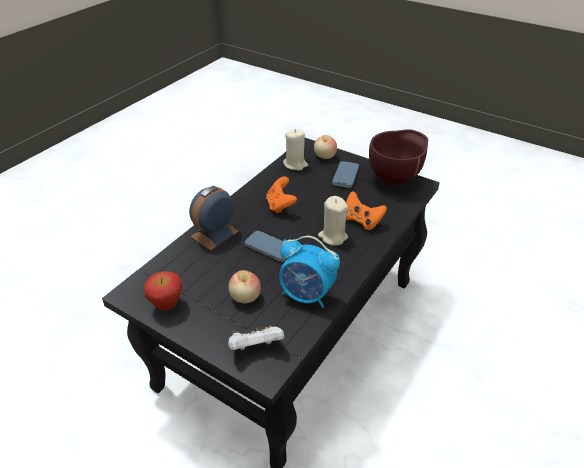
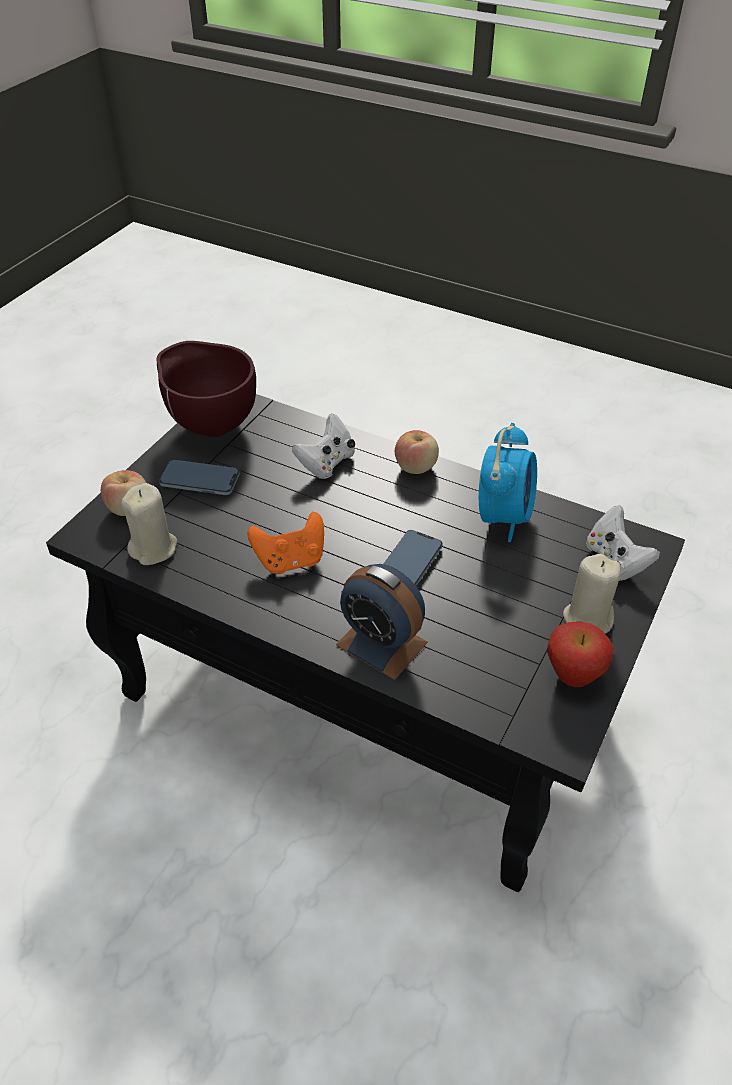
camera: 95 degrees left, 5 degrees up
(245, 297) = (526, 582): apple -> apple (416, 467)
(333, 236) = (369, 493): beige candle -> beige candle (587, 620)
(361, 221) = (326, 463): orange game controller -> white game controller

